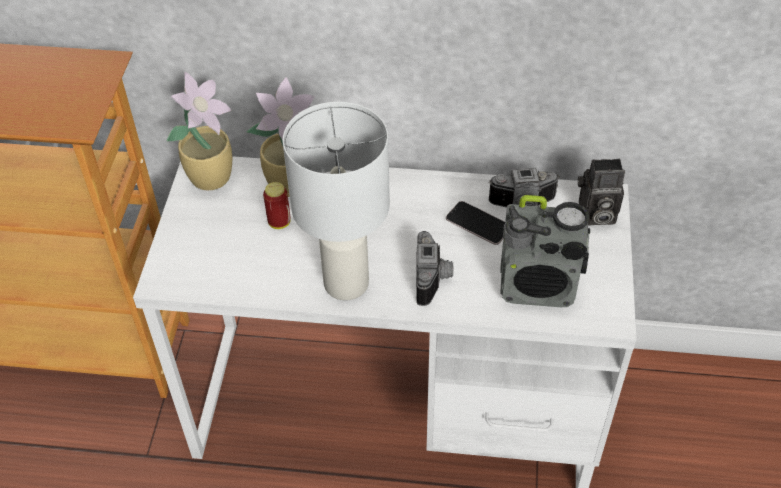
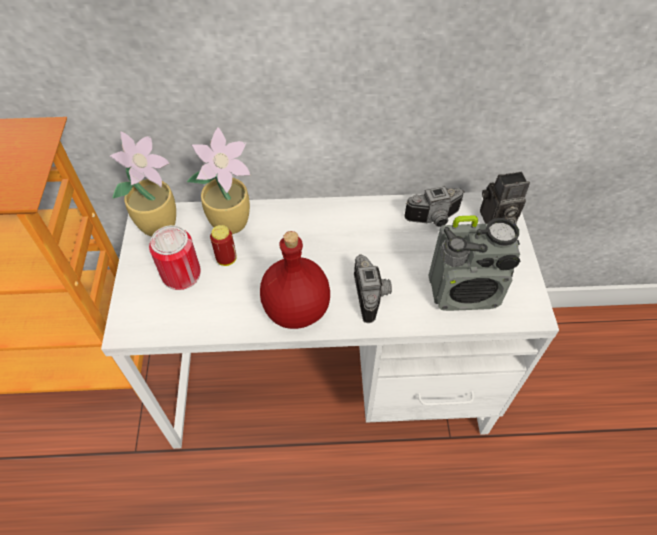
camera: 10 degrees left, 5 degrees up
(228, 232) = (181, 274): none -> can
(347, 283) = (297, 310): white table lamp -> red bottle
(478, 223) = (400, 240): phone -> none

